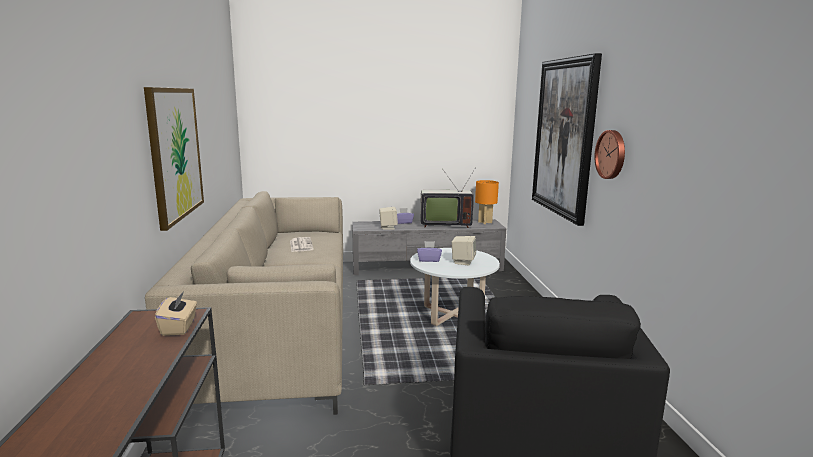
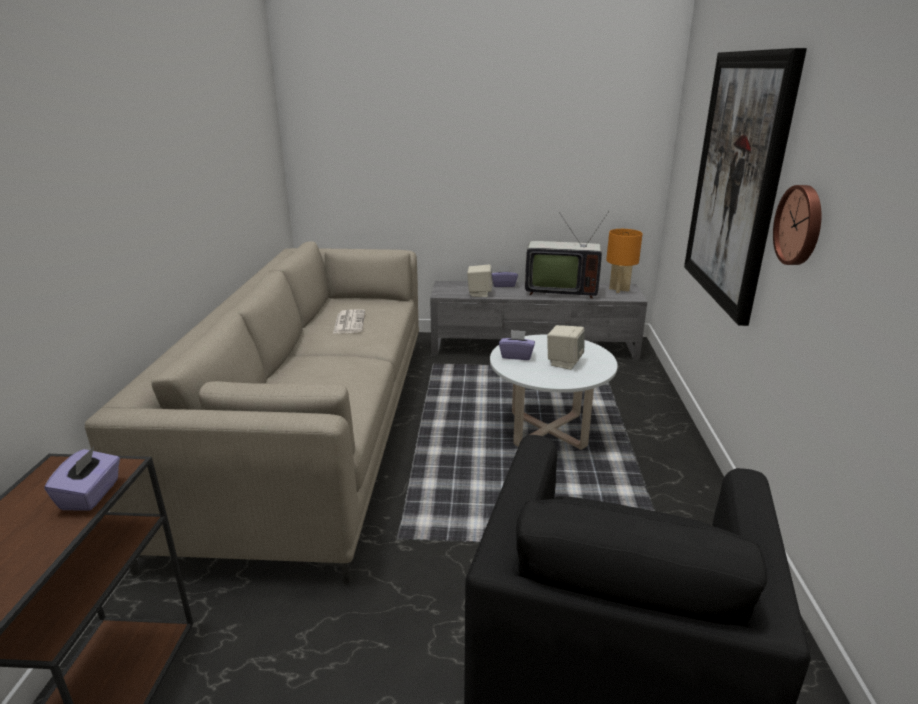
camera: 10 degrees right, 10 degrees up
(175, 153) = (144, 213): picture -> none
(179, 327) = (91, 495): beige tissue box -> purple tissue box

